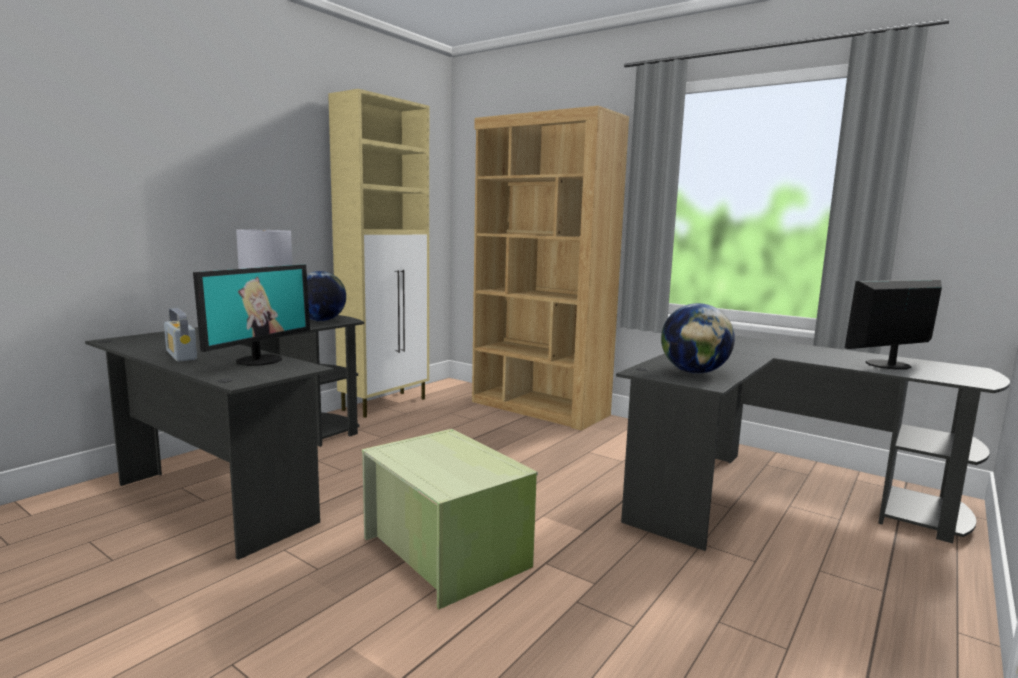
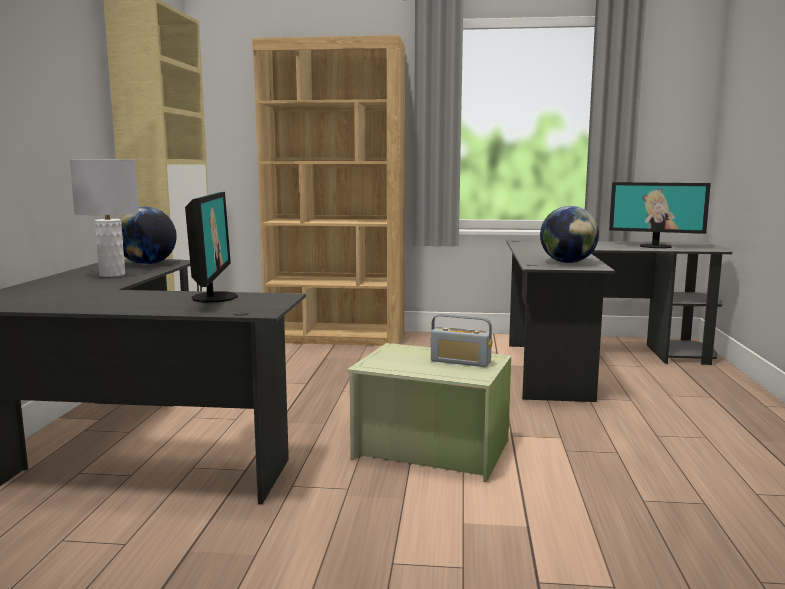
camera: 30 degrees left, 0 degrees up
(181, 355) = (112, 304): radio -> radio (460, 362)
(888, 365) = (655, 246): monitor -> monitor turned 105 degrees counterclockwise

